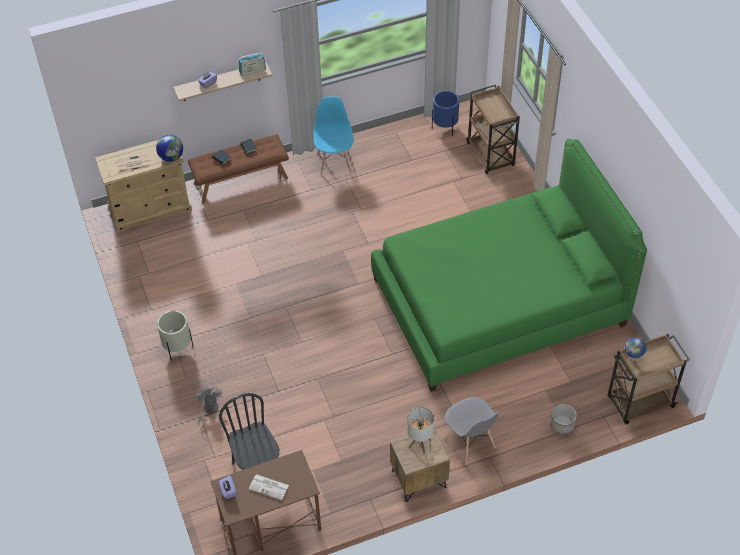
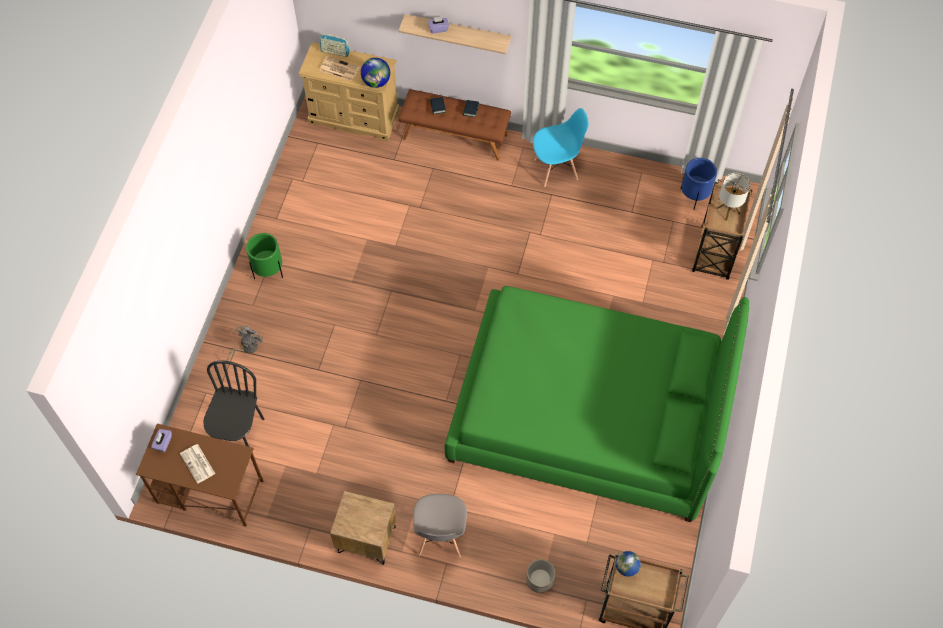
camera: 35 degrees right, 10 degrees up
(177, 348) = (268, 271): beige planter -> green planter
(252, 71) = (490, 39): radio -> radio (335, 52)
(334, 162) = (556, 169): blue chair -> blue chair turned 45 degrees clockwise
(420, 443) = (367, 512): table lamp -> table lamp (728, 211)

